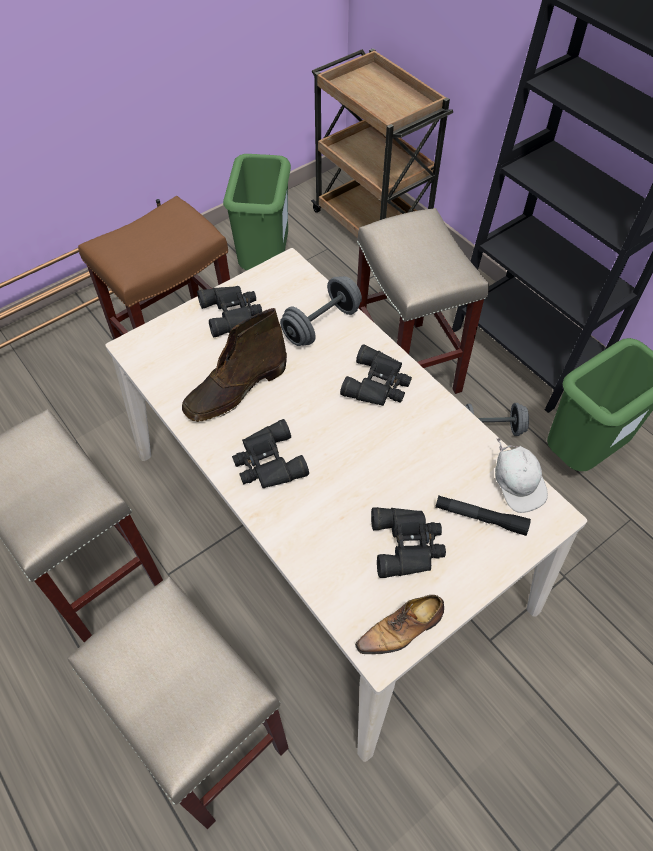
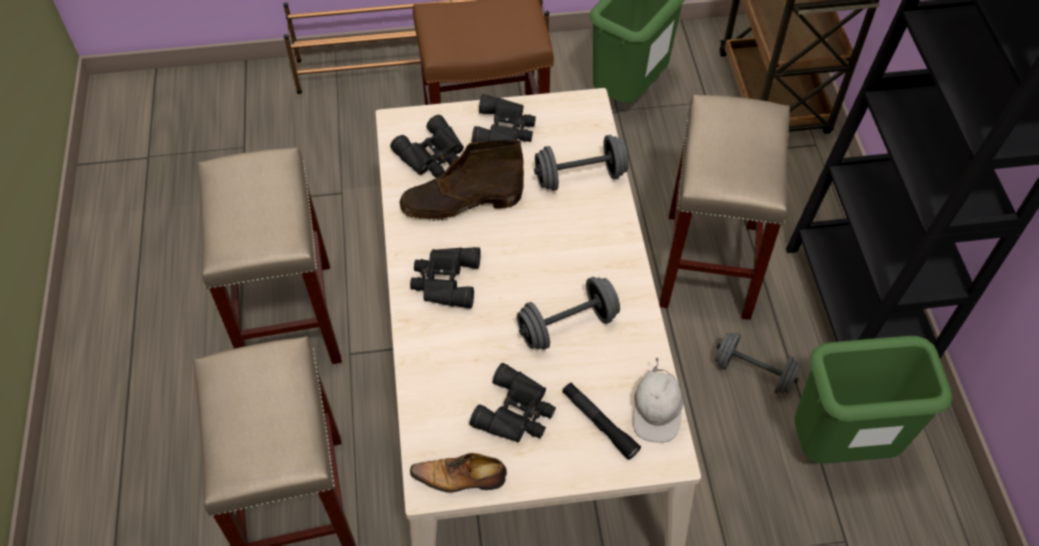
camera: 30 degrees right, 0 degrees up
(378, 384) = (594, 257): black binoculars -> black binoculars (433, 156)
(397, 450) = (567, 325): none -> grey dumbbell

